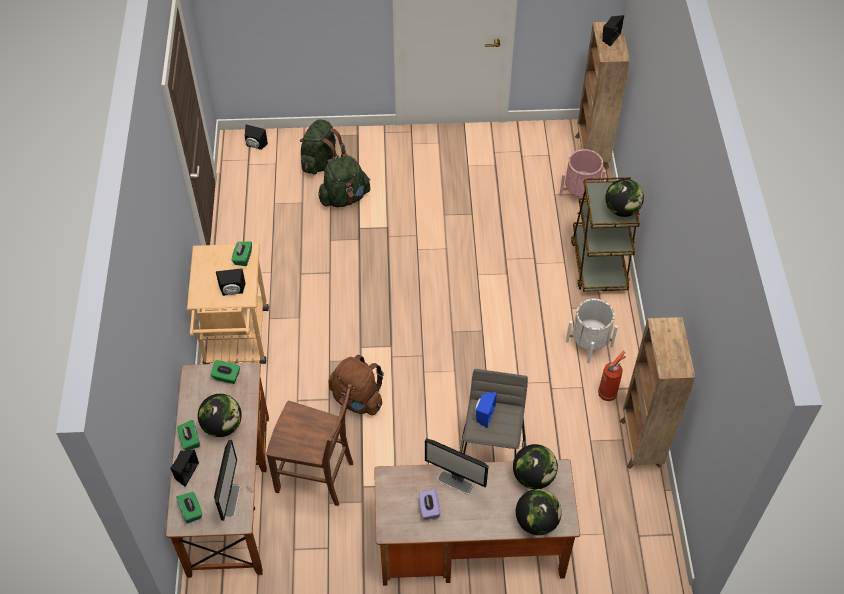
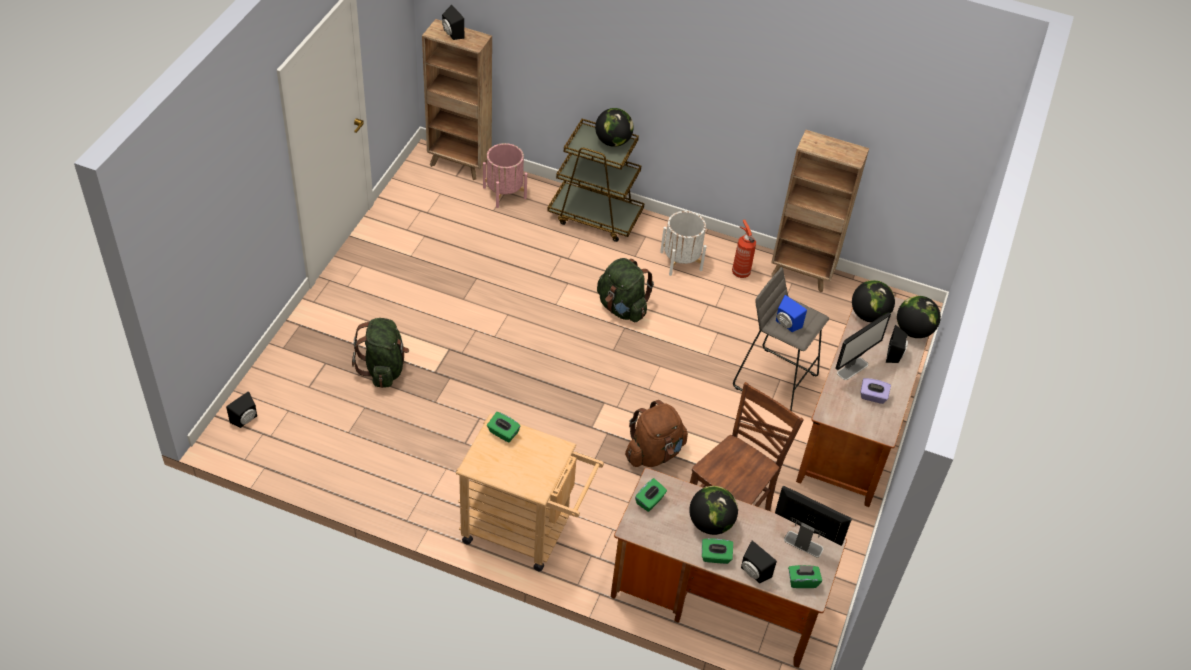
camera: 70 degrees left, 5 degrees down
(232, 291) = (545, 456): black speaker -> black speaker (895, 354)
(321, 162) = (317, 370): green backpack -> green backpack (622, 308)

